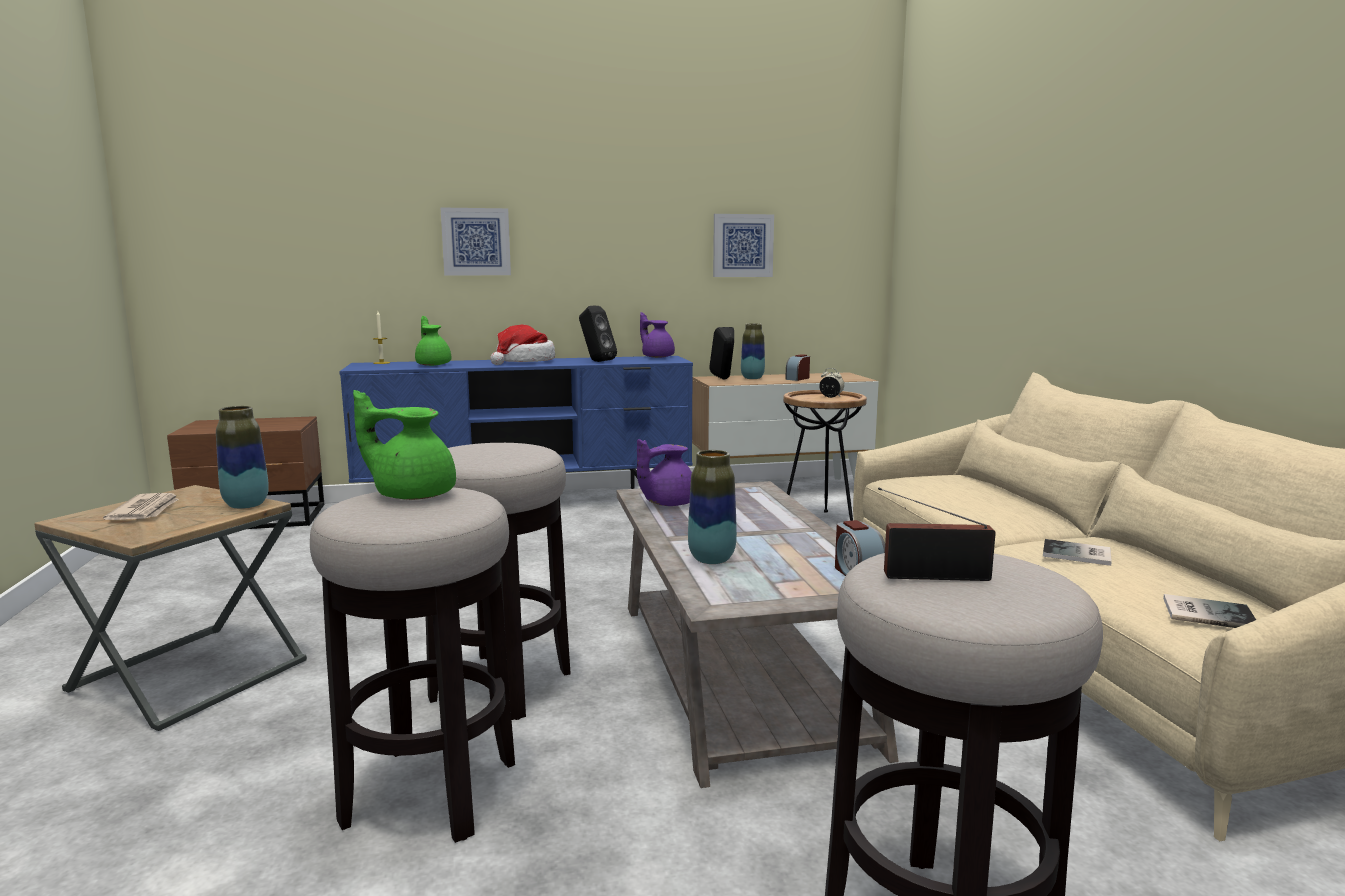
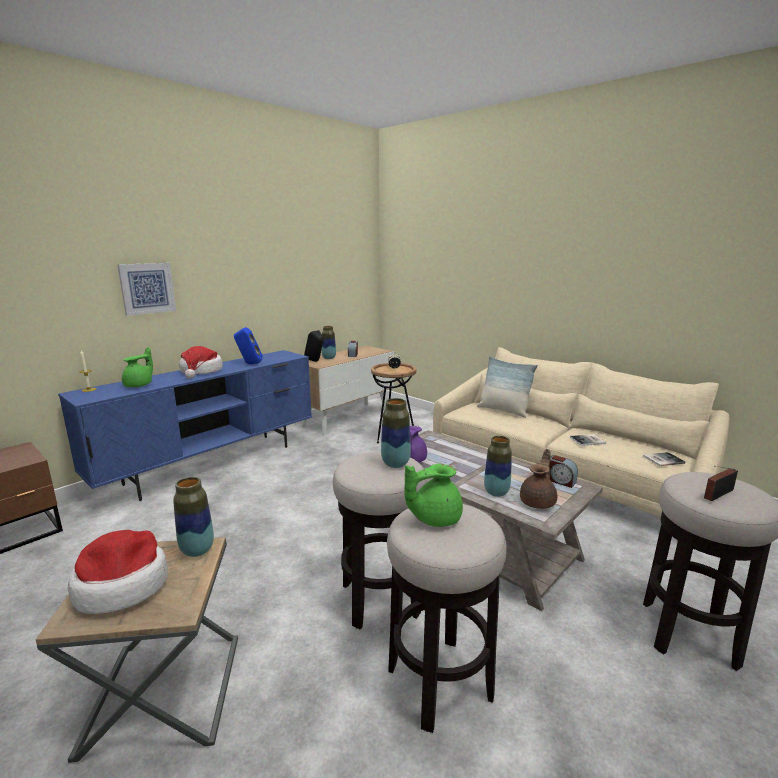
camera: 35 degrees left, 5 degrees up
(146, 511) = (123, 586): newspaper -> hat
(433, 364) = (139, 385): green teapot -> green teapot turned 90 degrees clockwise
(511, 453) = (395, 464): none -> vase
(596, 361) = (249, 364): black speaker -> blue speaker
(657, 357) = (276, 353): purple teapot -> none
(742, 245) = (311, 278): picture -> none
(755, 584) = (538, 502): none -> brown teapot
(982, 489) = (503, 410): none -> pillow

